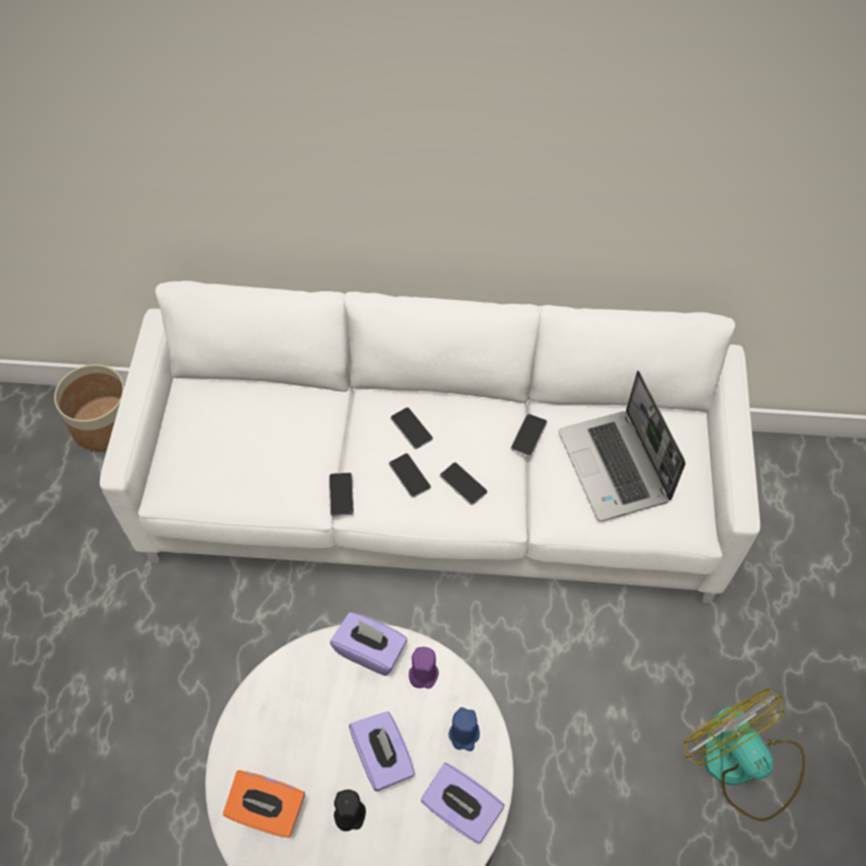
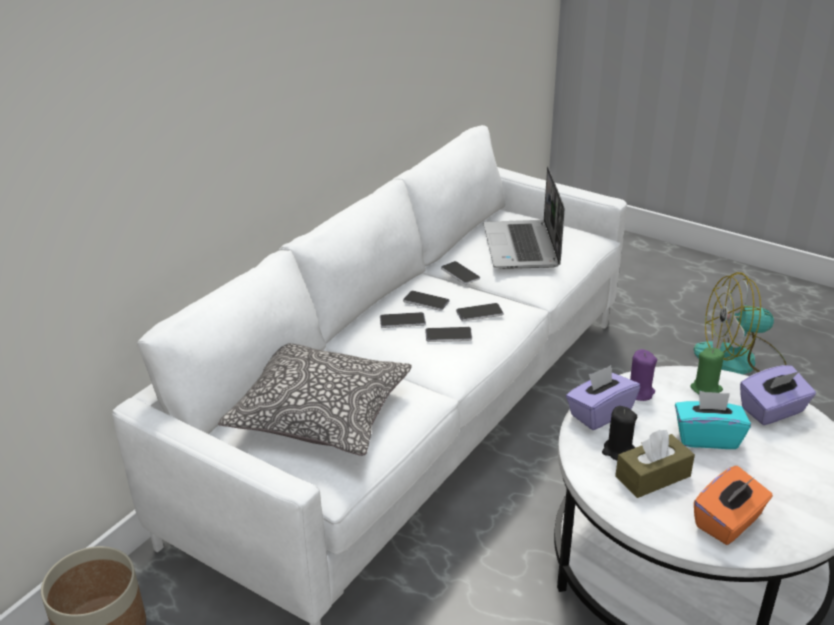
camera: 60 degrees left, 25 degrees down
(239, 438) = (320, 413): none -> pillow
(300, 727) = (652, 476): none -> brown tissue box
(341, 495) = (434, 377): phone -> phone (426, 301)
(349, 813) = (752, 472): black candle -> black candle (618, 451)
(383, 758) = (707, 437): purple tissue box -> turquoise tissue box
(464, 735) = (706, 389): blue candle -> green candle
(615, 467) = (522, 247): laptop -> laptop turned 75 degrees clockwise

